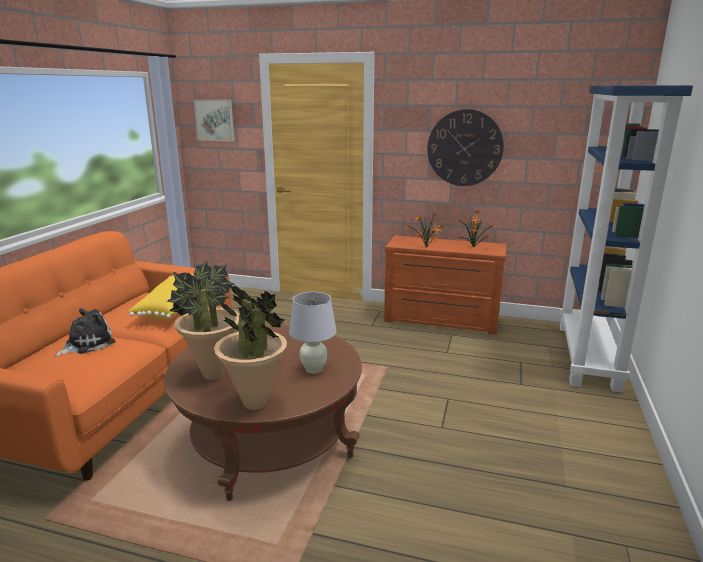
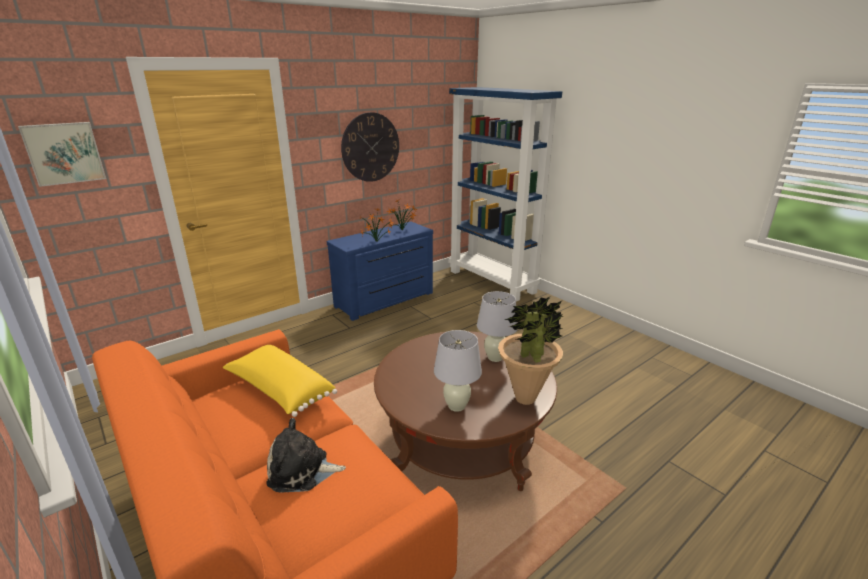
camera: 55 degrees left, 5 degrees up
(87, 343) = (302, 471): plush toy -> plush toy turned 75 degrees counterclockwise
(213, 374) = (456, 406): potted plant -> white table lamp
(441, 320) = (386, 300): brown dresser -> blue dresser

